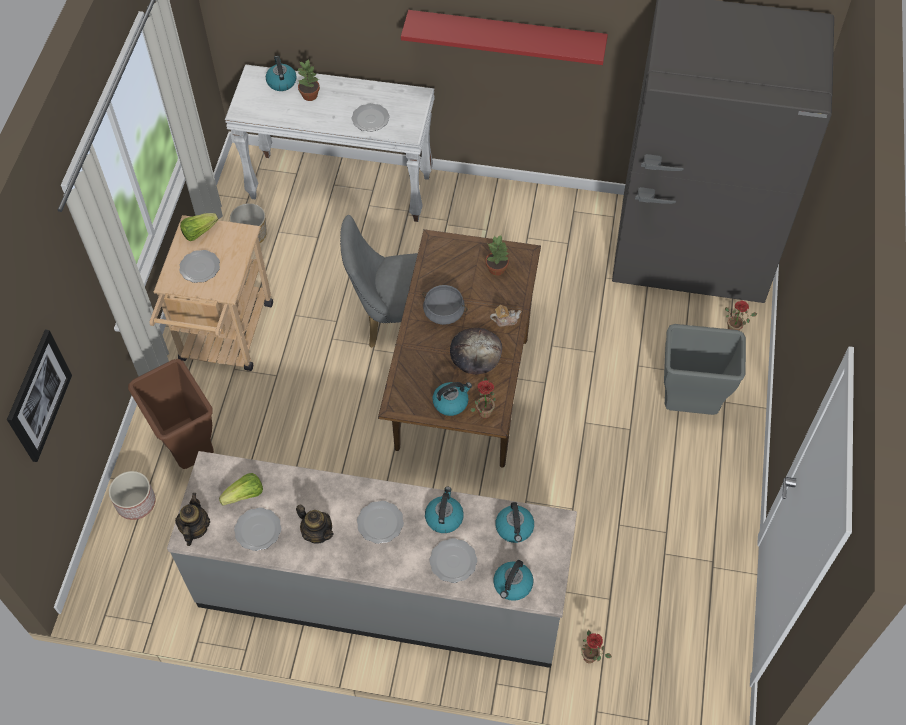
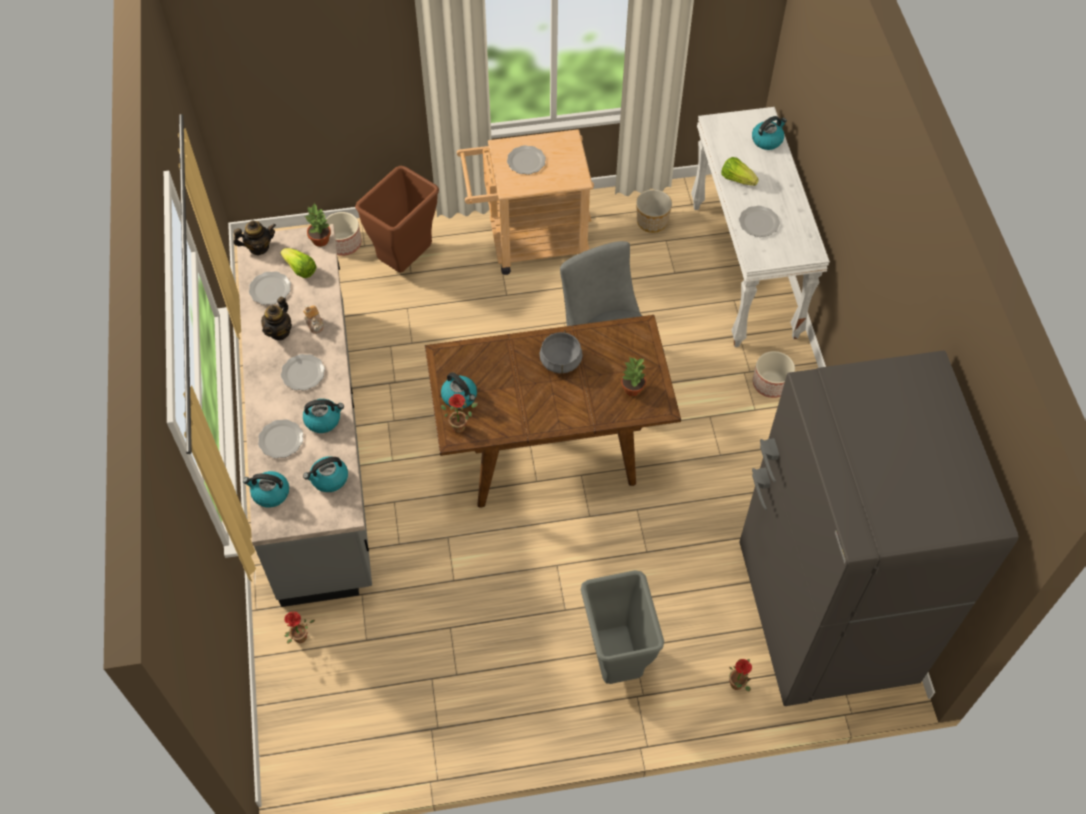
camera: 70 degrees right, 0 degrees up
(38, 395) = (303, 79): picture -> none
(199, 232) = (564, 147): lettuce -> lettuce (737, 179)
(310, 95) = (763, 166): potted plant -> potted plant (321, 240)
(466, 210) = (771, 383): none -> planter
(475, 352) = (524, 400): bread -> none
(505, 320) = (573, 414): teapot -> teapot (315, 323)
(506, 35) = (875, 268): red shelf -> none

